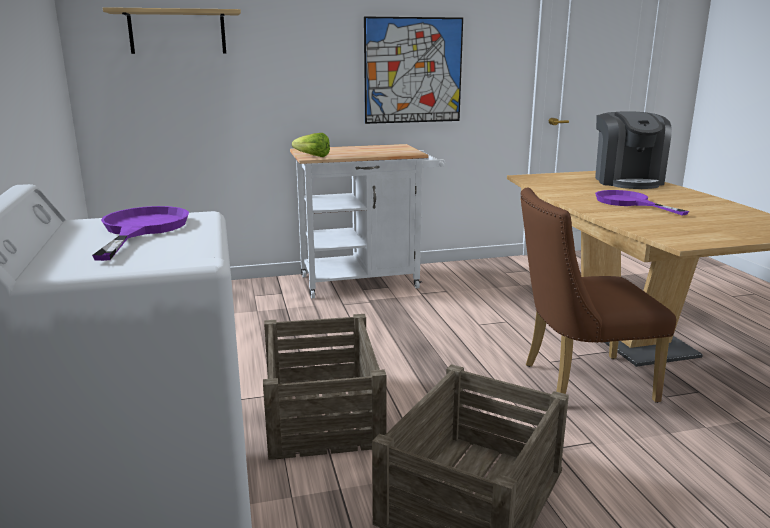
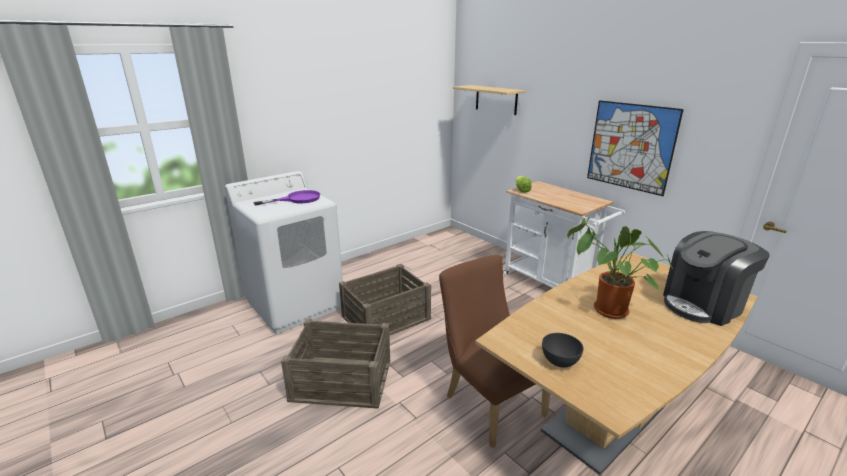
camera: 65 degrees right, 5 degrees up
(628, 203) = (606, 311): purple frying pan -> potted plant
(725, 231) = (560, 362): none -> grey bowl

